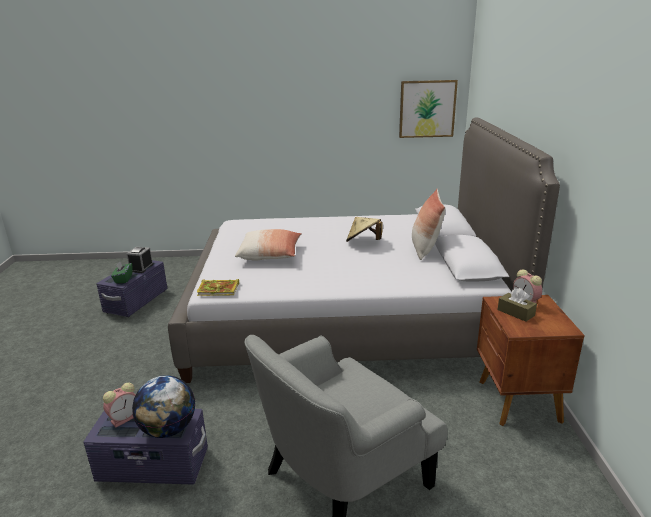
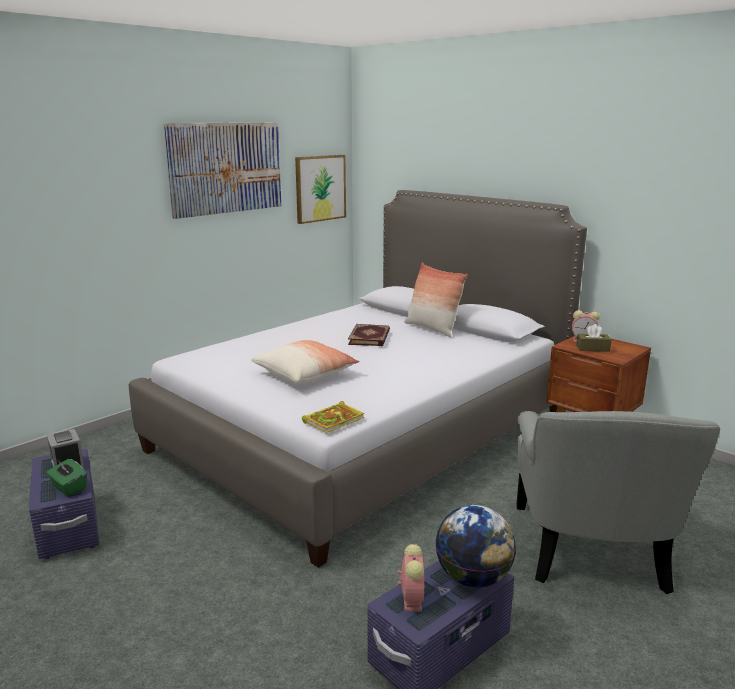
camera: 45 degrees left, 5 degrees down
(331, 88) = (226, 168): none -> picture
(363, 242) = (370, 337): beige hat -> book

